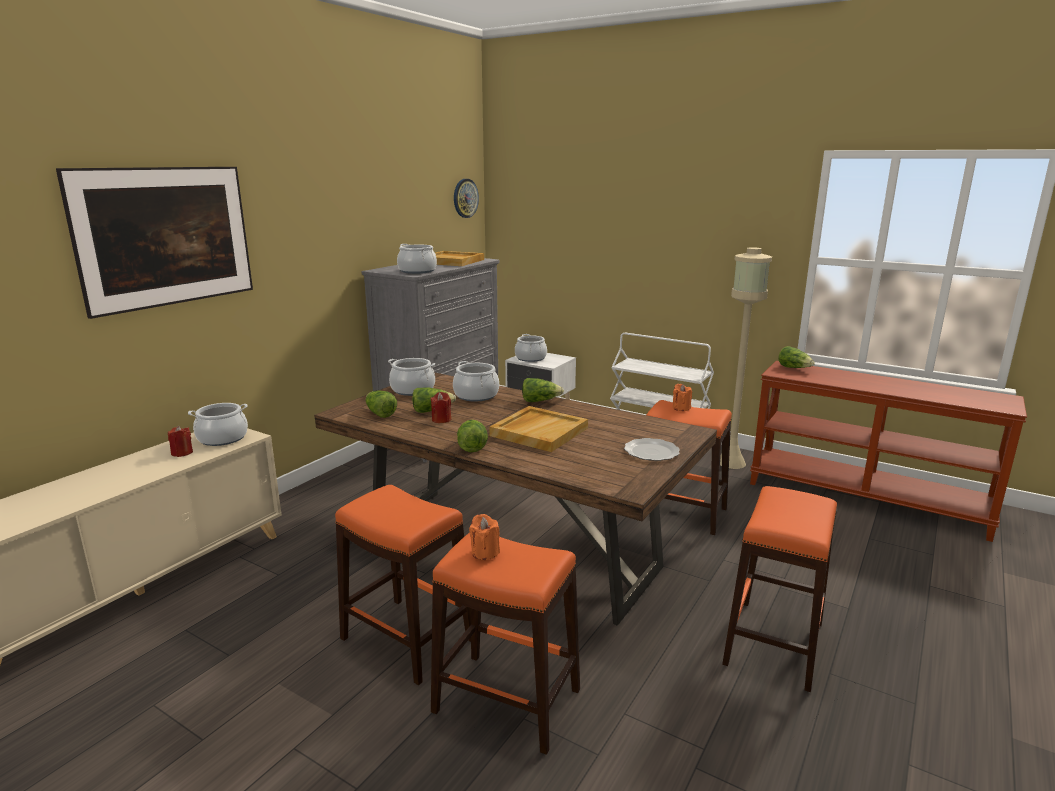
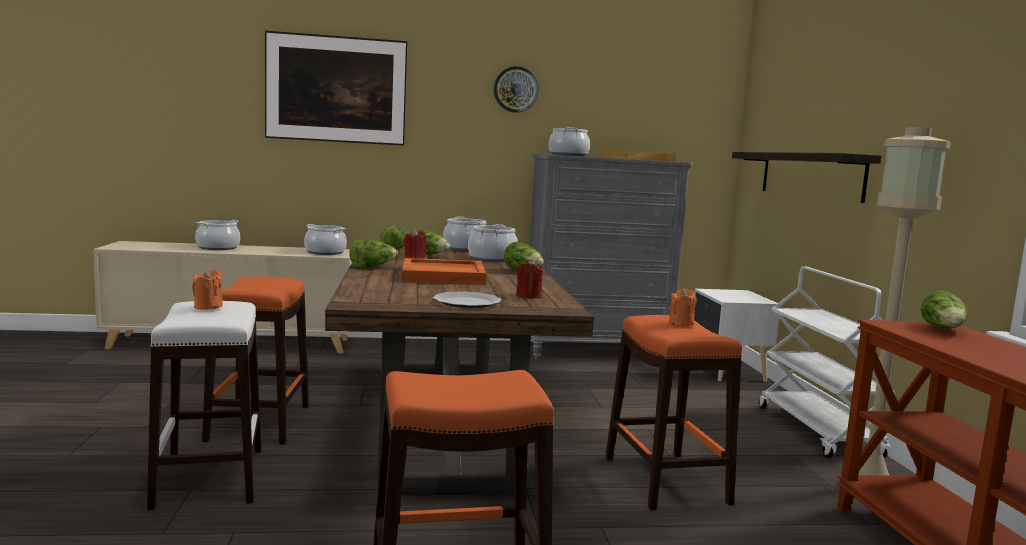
camera: 50 degrees right, 10 degrees down
(182, 453) = (288, 251): red candle -> red candle (528, 296)
(465, 198) = (705, 102): wall clock -> wall clock (515, 89)
(507, 701) = (208, 478): orange stool -> white stool
(531, 358) = (725, 293): cooking pot -> cooking pot (218, 248)
(539, 431) = (444, 276): beige tray -> orange tray
(593, 261) = (810, 175): none -> shelf

